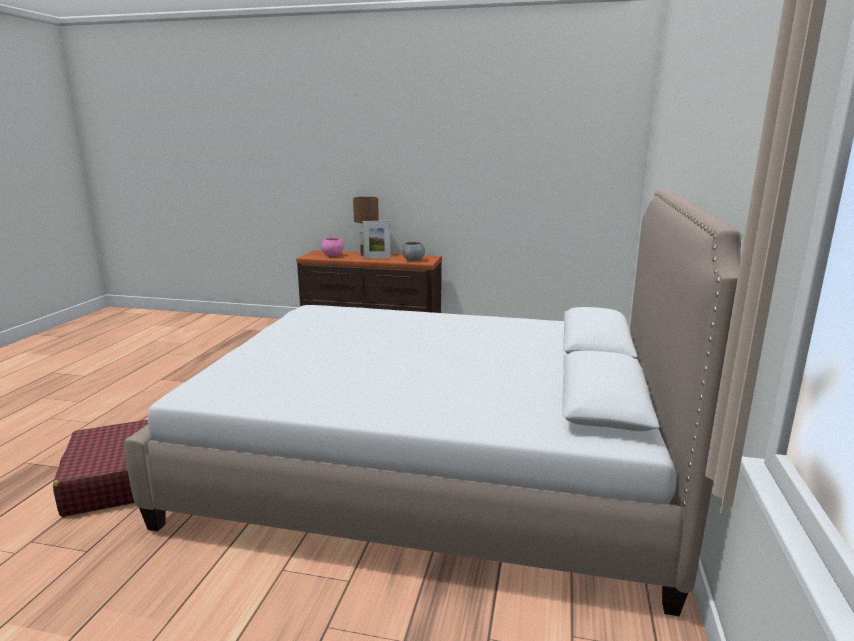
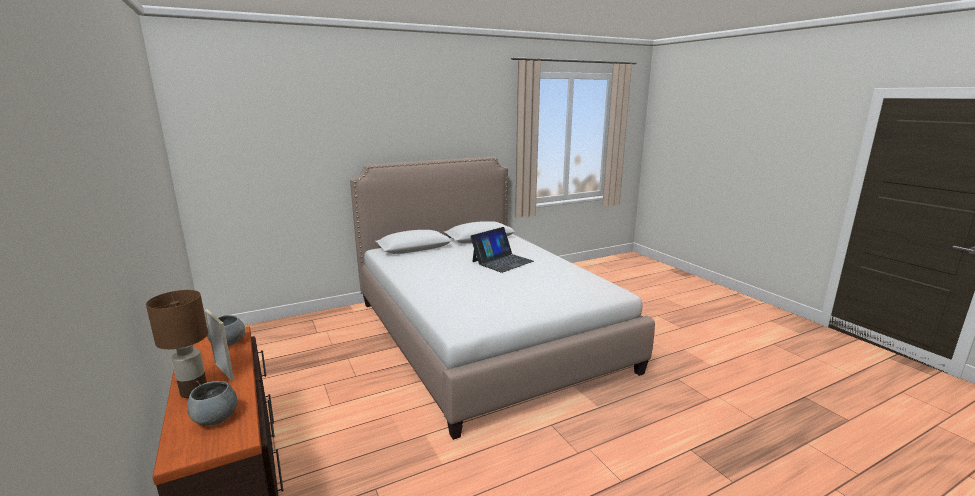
camera: 130 degrees left, 0 degrees up
(113, 480) = (657, 418): red suitcase -> none
(333, 255) = (216, 418): pink bowl -> grey bowl
(435, 371) = (502, 261): none -> laptop

